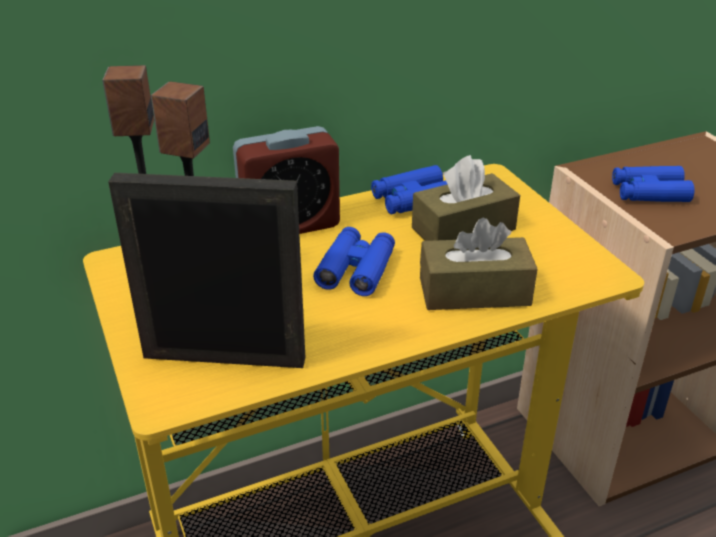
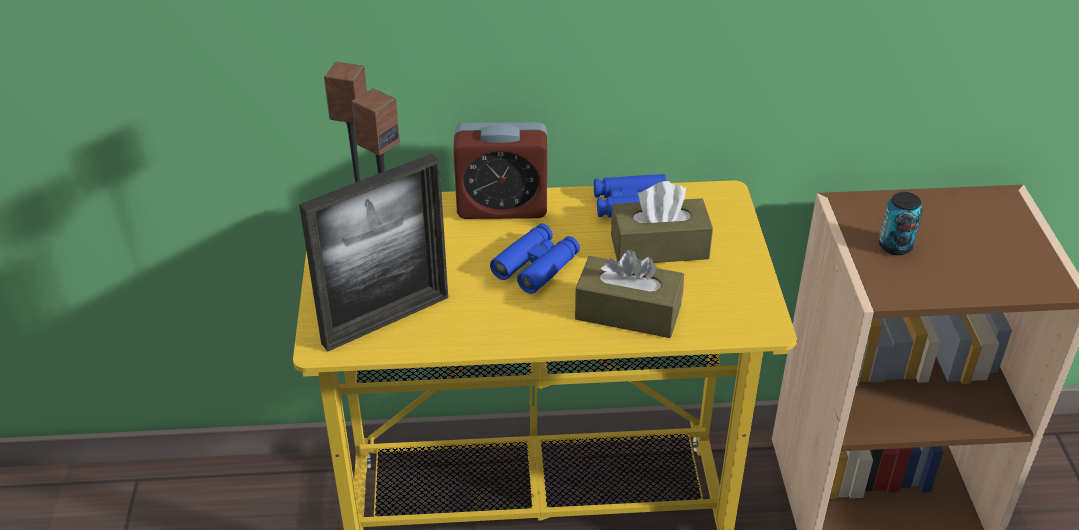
camera: 20 degrees right, 5 degrees up
(224, 357) = (386, 320): picture frame -> picture frame turned 120 degrees clockwise
(649, 192) = (895, 246): blue binoculars -> can

